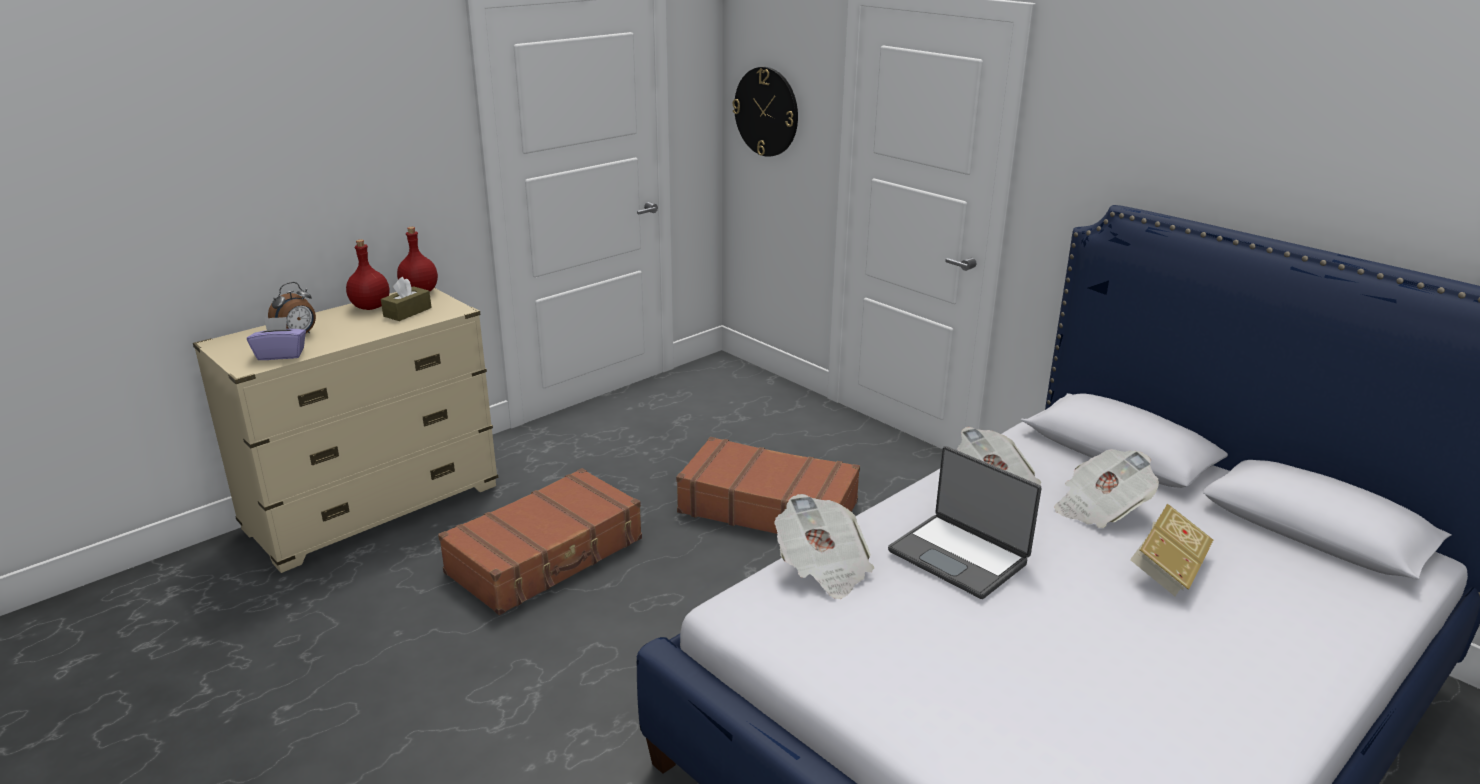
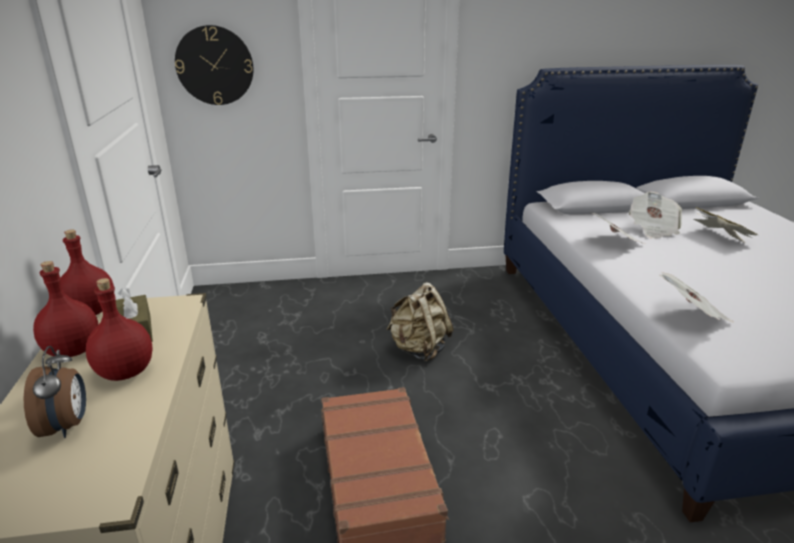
camera: 55 degrees left, 0 degrees up
(281, 354) = (109, 454): purple tissue box -> none
(359, 328) = (127, 372): none -> red bottle
(768, 507) = (419, 349): brown suitcase -> beige backpack
(959, 556) = (691, 274): laptop -> none

